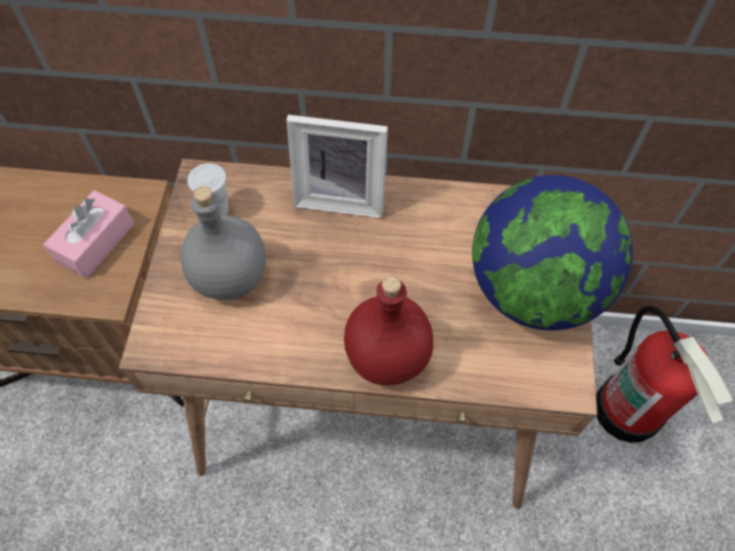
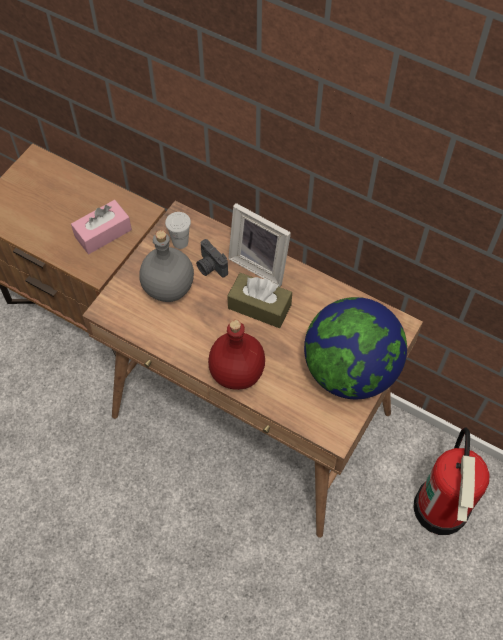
camera: 25 degrees right, 0 degrees up
(275, 227) = (210, 267): none -> camera
(369, 253) = (259, 306): none -> brown tissue box

